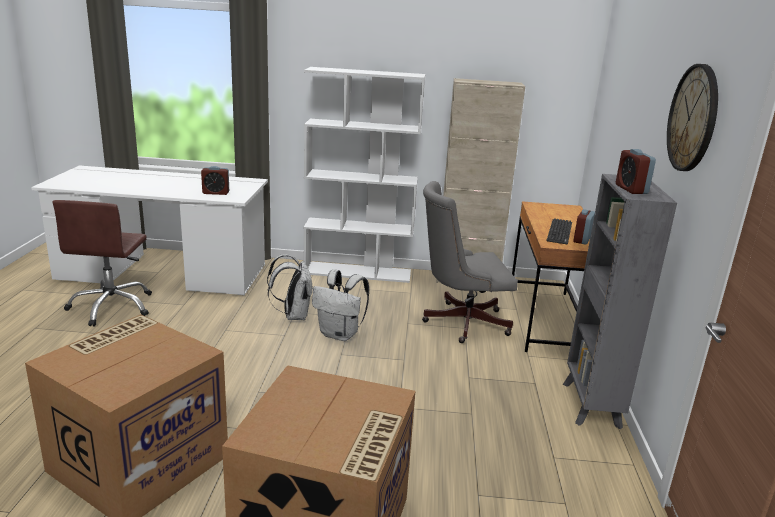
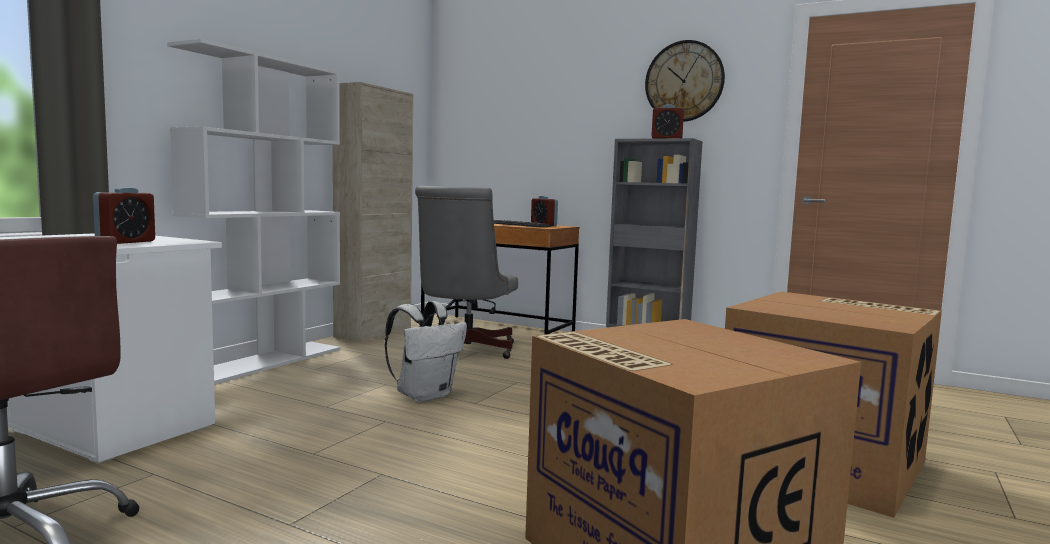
camera: 65 degrees left, 15 degrees down
(293, 315) = (335, 409): white backpack -> none

